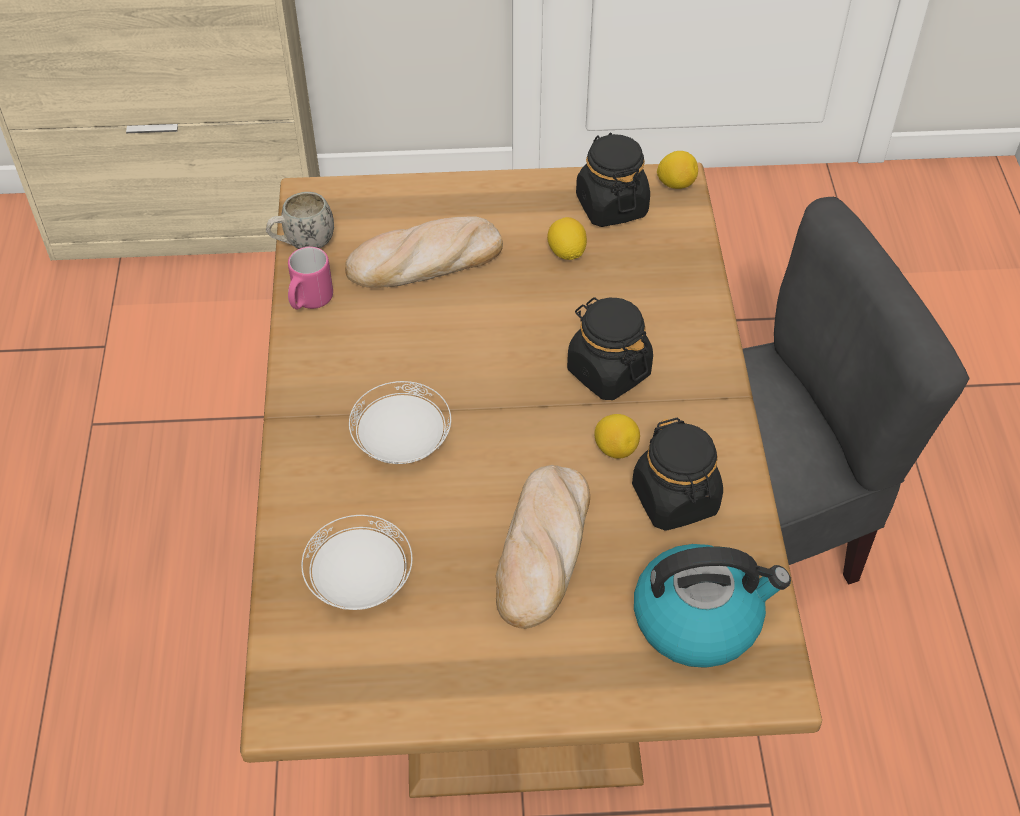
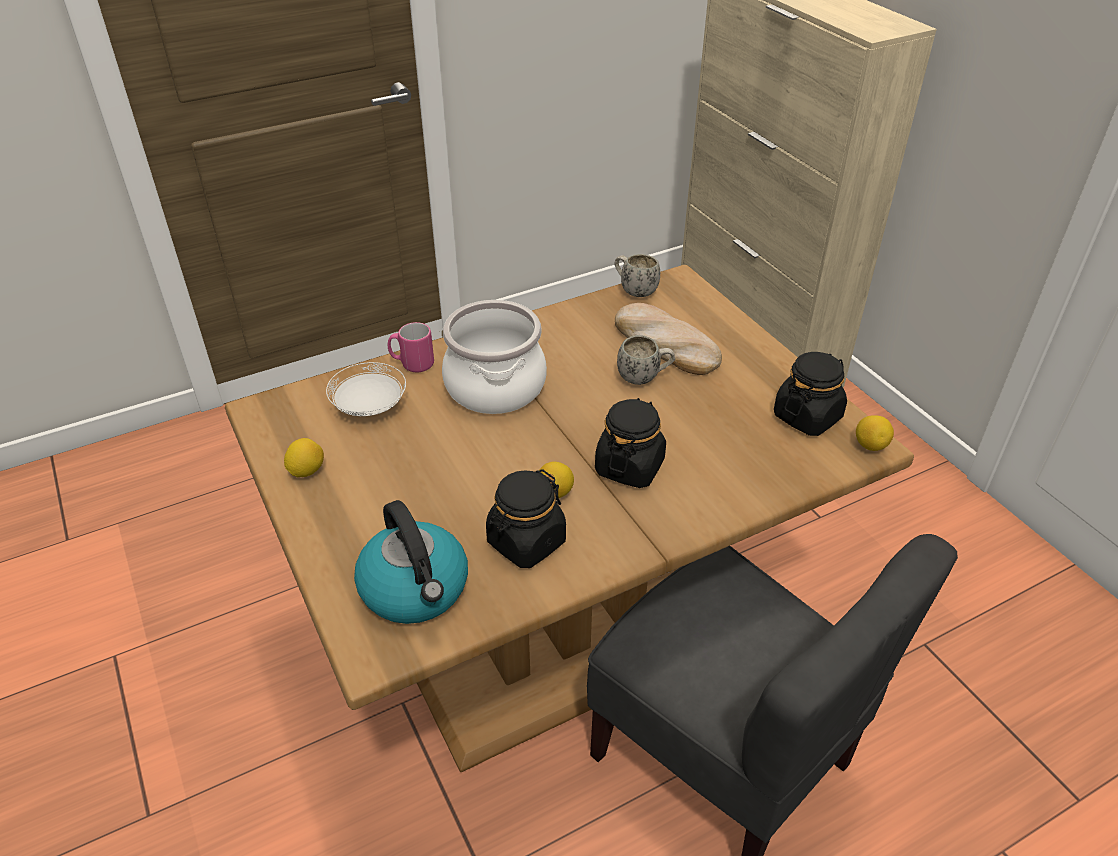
camera: 65 degrees right, 10 degrees down
(309, 301) = (586, 310): pink mug -> pink mug (412, 364)
(401, 441) = (494, 386): white plate -> cooking pot
(472, 301) = (644, 377): none -> white mug
(543, 549) = (438, 483): bread -> none
(566, 252) = (734, 408): lemon -> lemon (306, 471)

